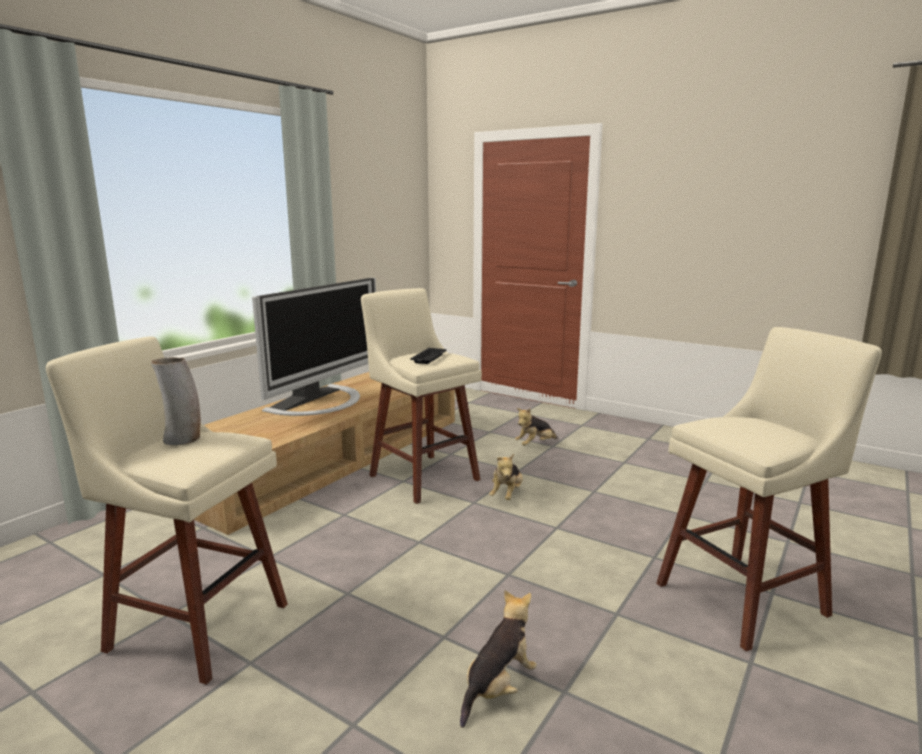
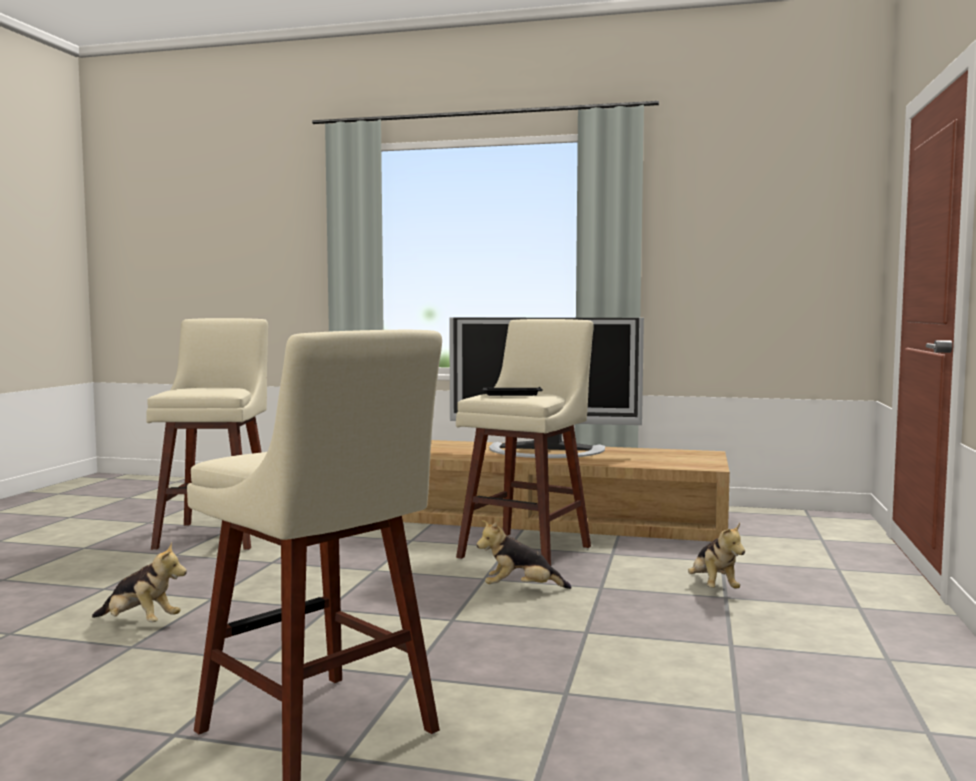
camera: 70 degrees right, 10 degrees down
(183, 439) = (223, 387): vase -> none
(535, 445) = (713, 587): plush toy -> plush toy turned 135 degrees counterclockwise

